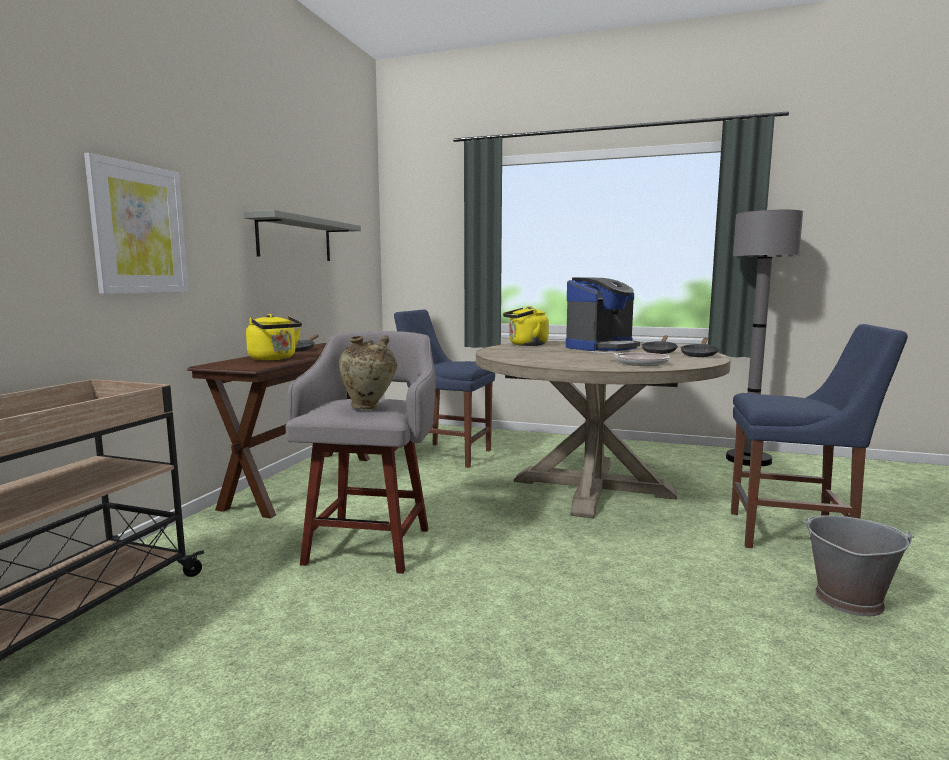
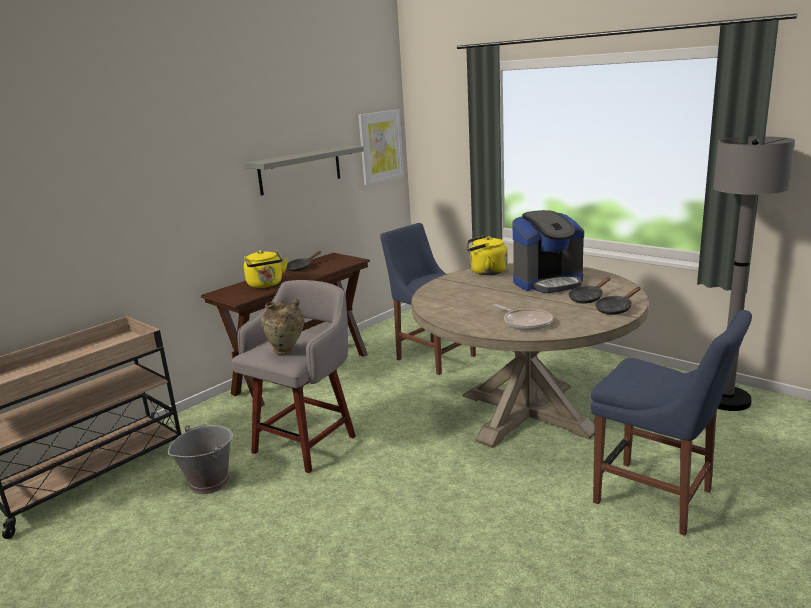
camera: 25 degrees right, 10 degrees up
(139, 229) = (155, 203): picture -> picture (380, 147)
(847, 599) = (621, 570): grey bucket -> grey bucket (209, 482)

